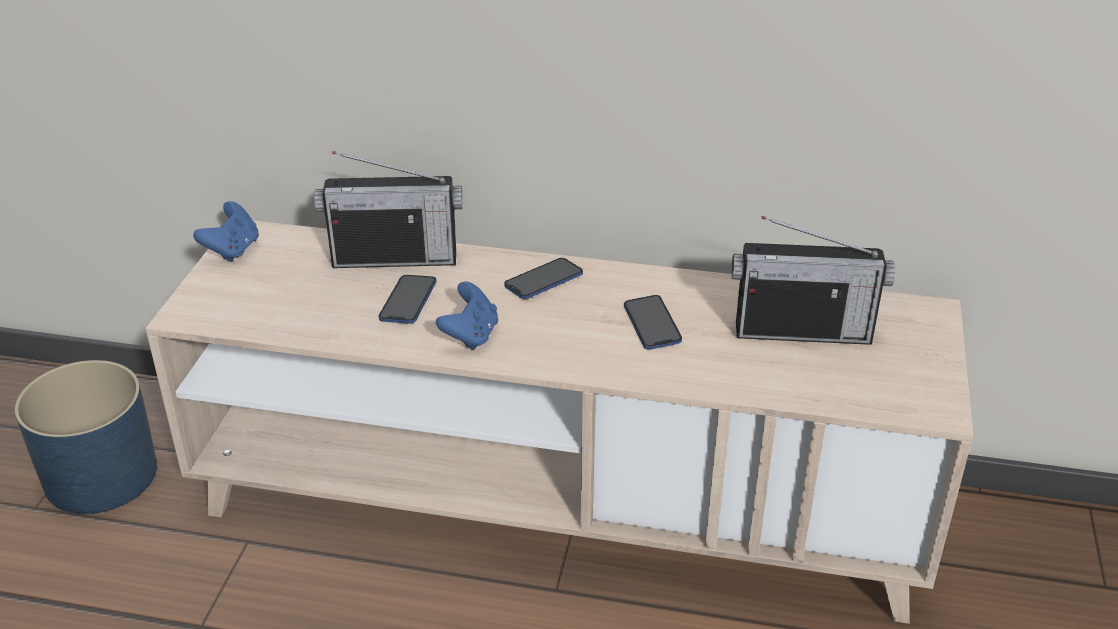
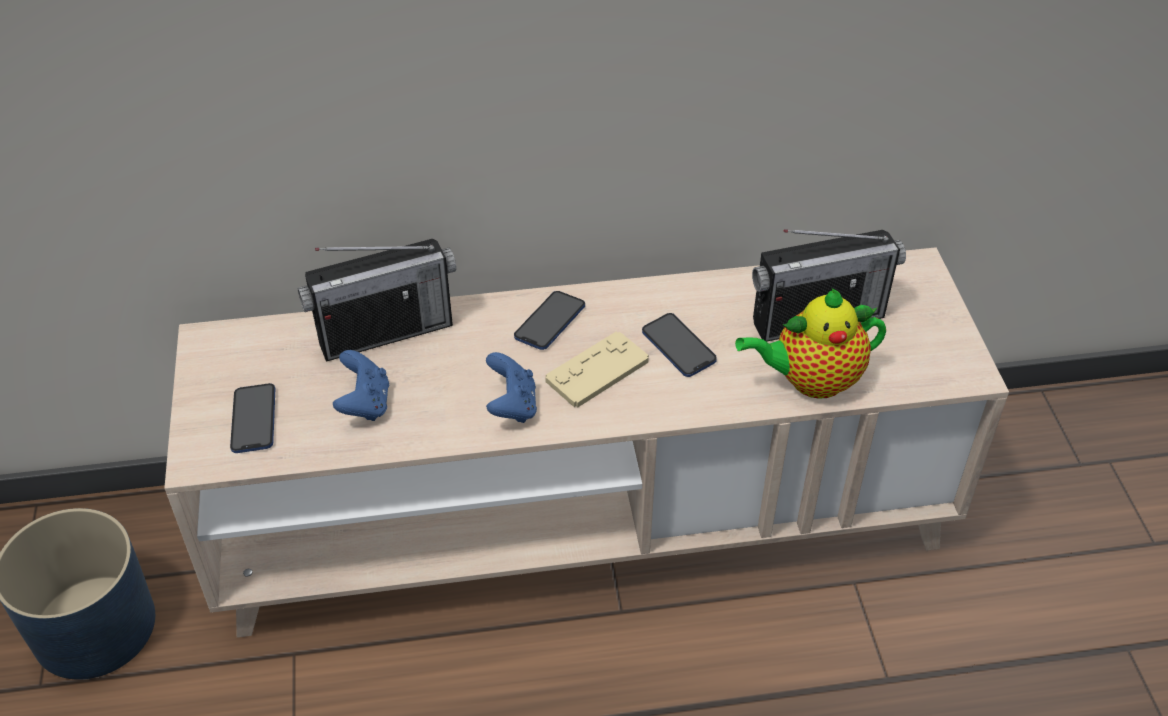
camera: 20 degrees left, 10 degrees up
(233, 250) = (204, 366): blue game controller -> blue game controller (365, 404)
(408, 301) = (427, 381): phone -> phone (253, 420)
(564, 326) = (597, 371): none -> beige game controller
(767, 379) = (811, 380): none -> teapot

